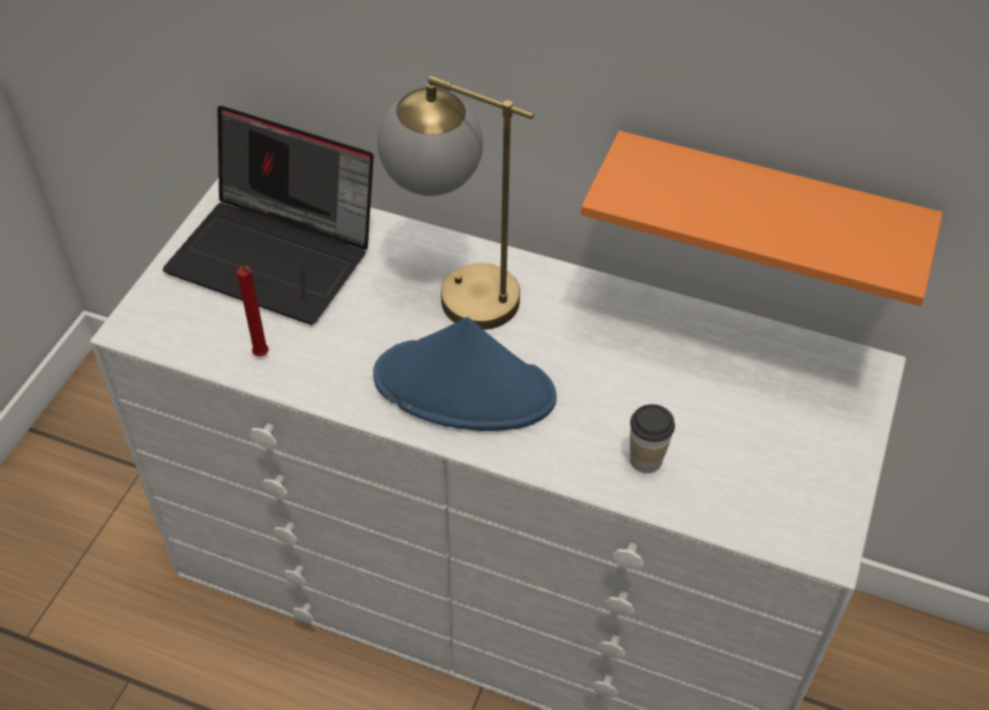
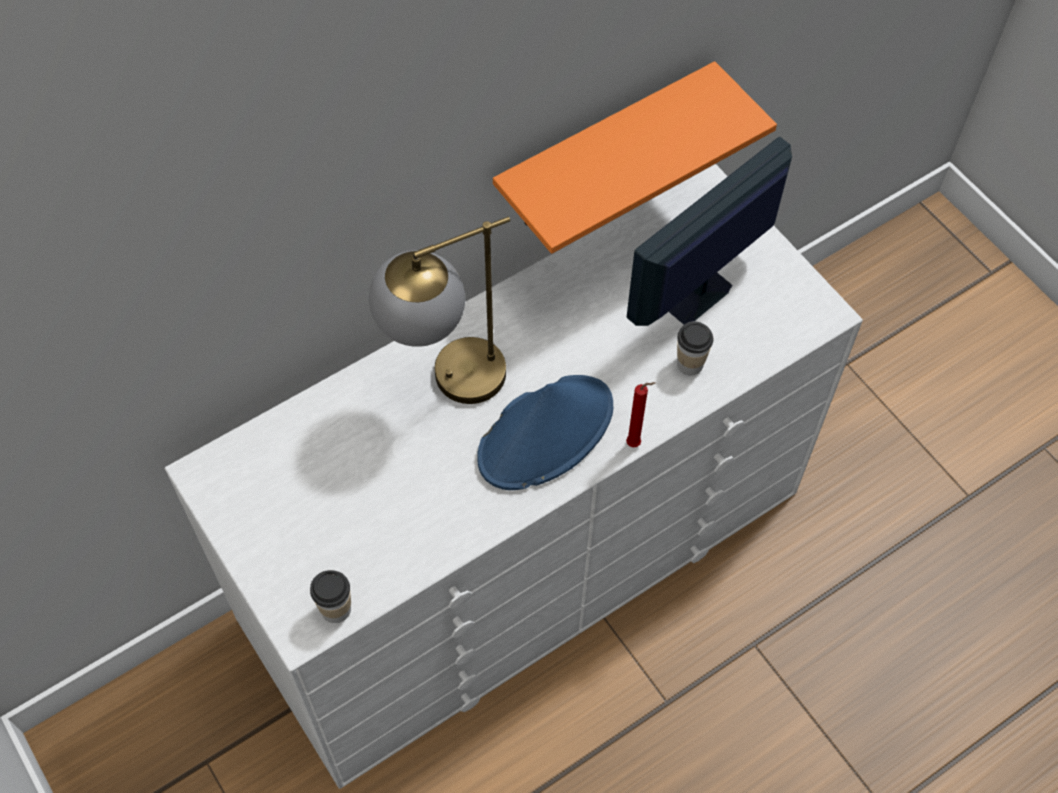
camera: 55 degrees left, 10 degrees up
(168, 338) = (336, 609): none -> cup
(262, 356) = (410, 551): red candle -> red candle (635, 444)
(277, 254) = (306, 483): laptop -> none
(729, 422) = (695, 296): none -> monitor

